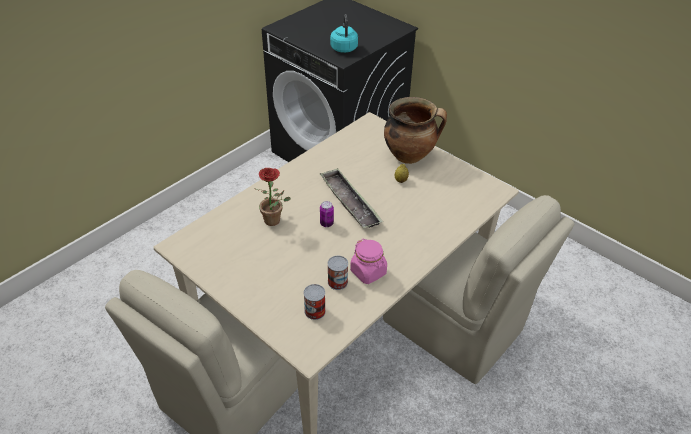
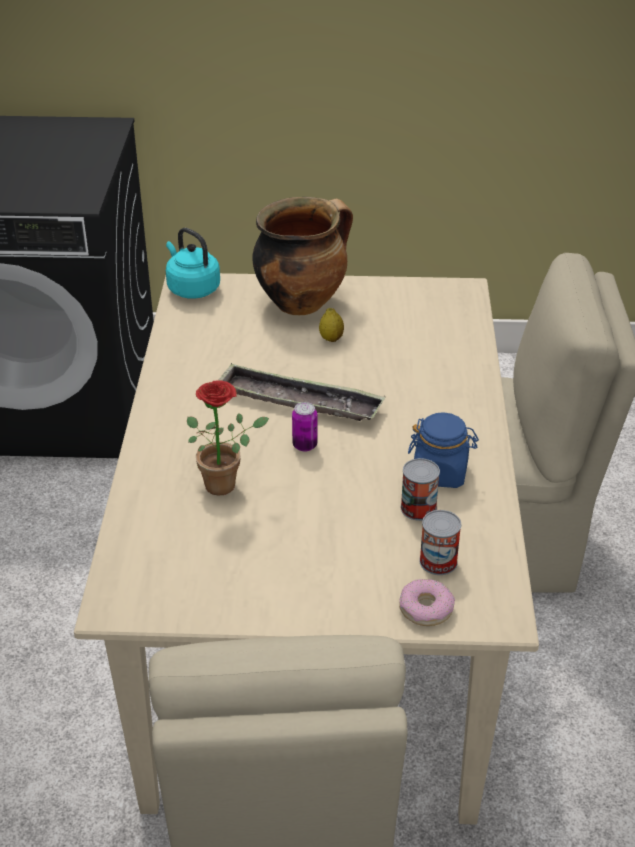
camera: 40 degrees left, 5 degrees down
(283, 328) = (426, 608): none -> donut
(344, 47) = (58, 185): turquoise kettle -> turquoise kettle (192, 288)
(368, 272) = (440, 472): pink jar -> blue jar

